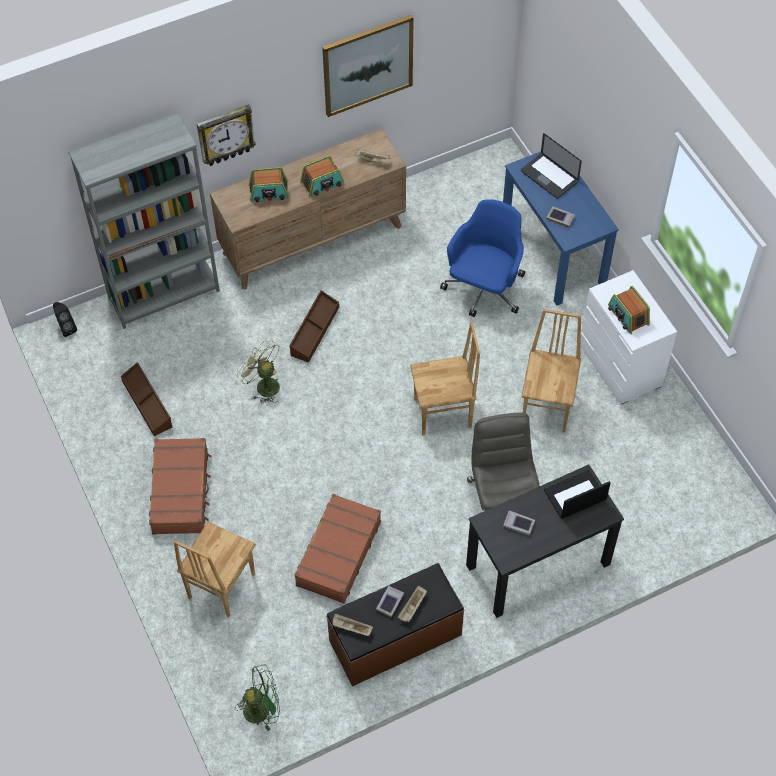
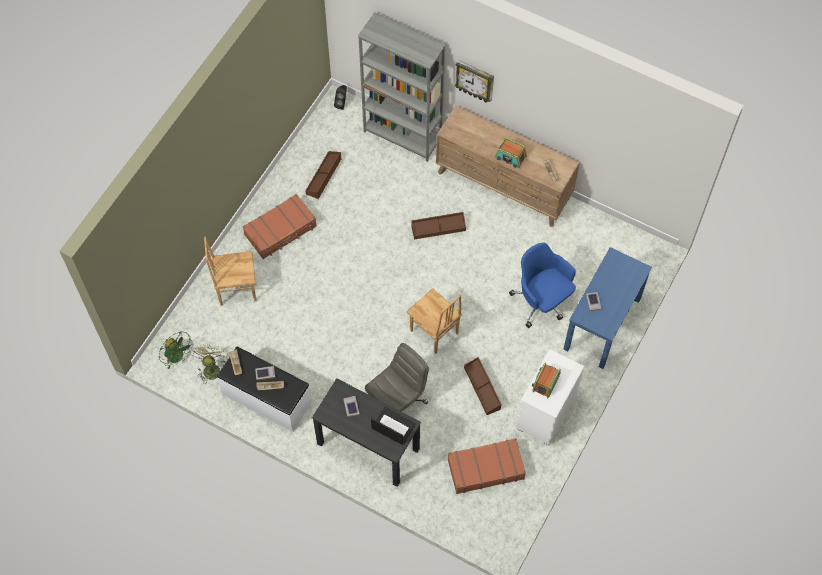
camera: 55 degrees right, 5 degrees up
(263, 385) = (380, 226): green fan -> green fan (211, 368)
(269, 192) = (481, 134): radio -> none
(337, 553) = (299, 335): brown suitcase -> brown suitcase (485, 468)
(367, 65) = (579, 117): picture -> none
(395, 639) = (266, 398): brown bench -> white bench
(484, 290) = (542, 301): blue office chair -> blue office chair turned 120 degrees counterclockwise
(548, 407) = (482, 388): brown chair -> brown storage box
(549, 176) = (621, 277): laptop -> none

